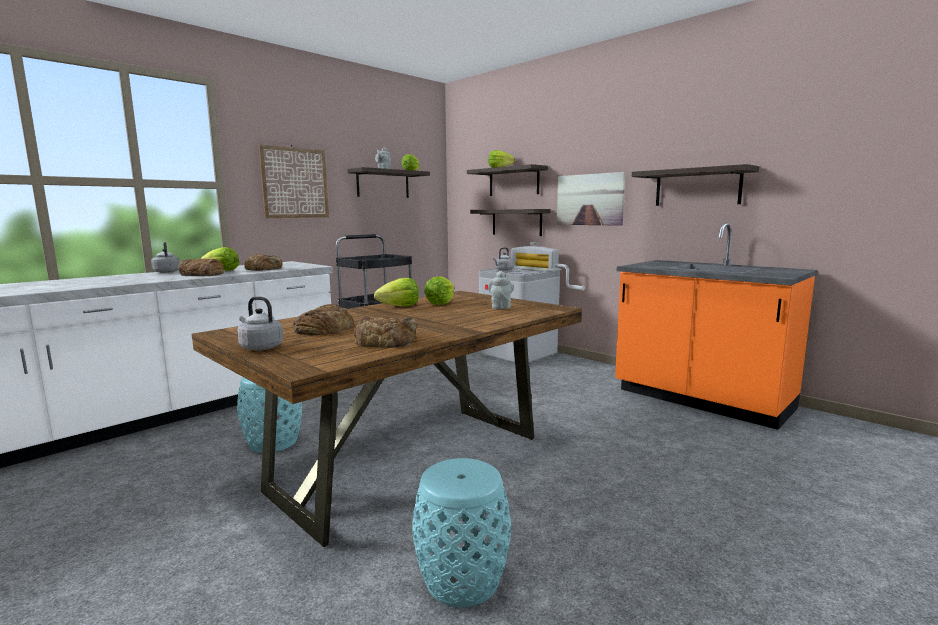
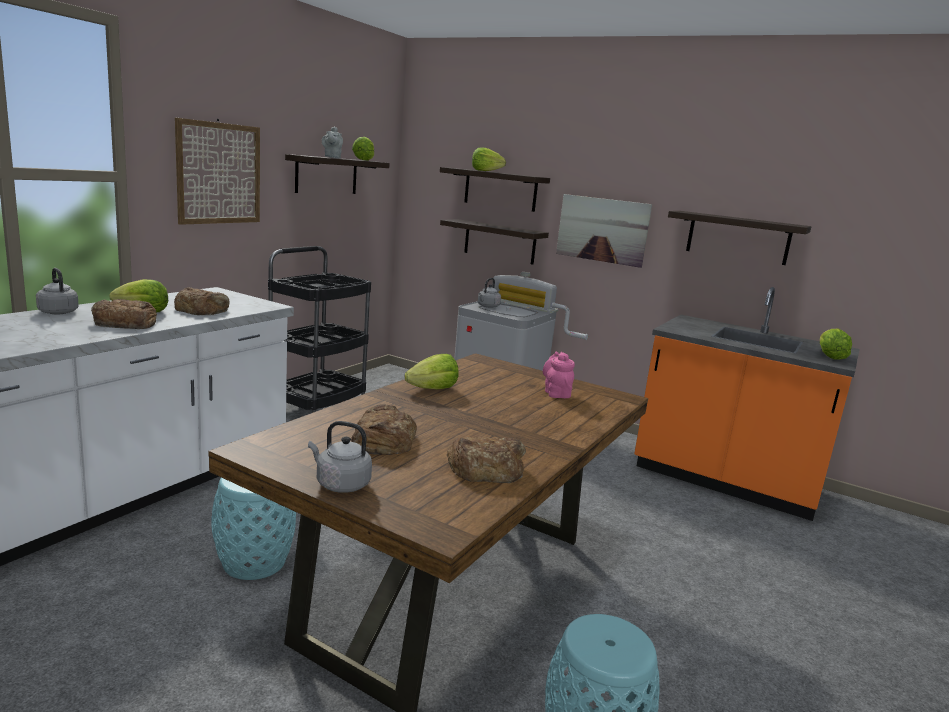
camera: 15 degrees left, 5 degrees up
(441, 303) = (478, 383): lettuce -> lettuce (829, 356)
(500, 307) = (556, 393): grey teapot -> pink teapot

